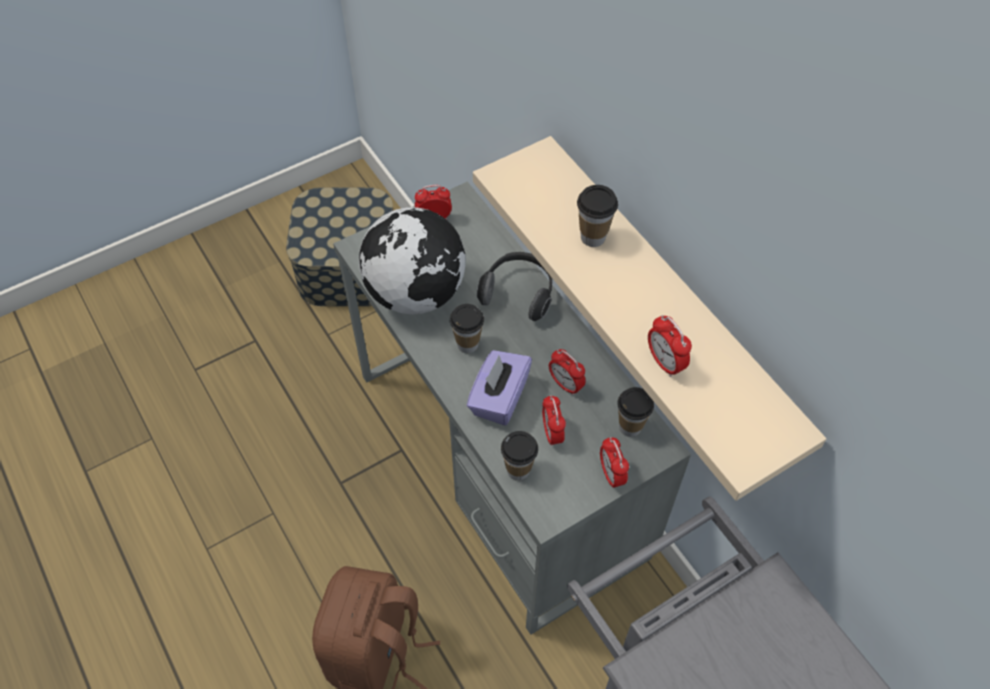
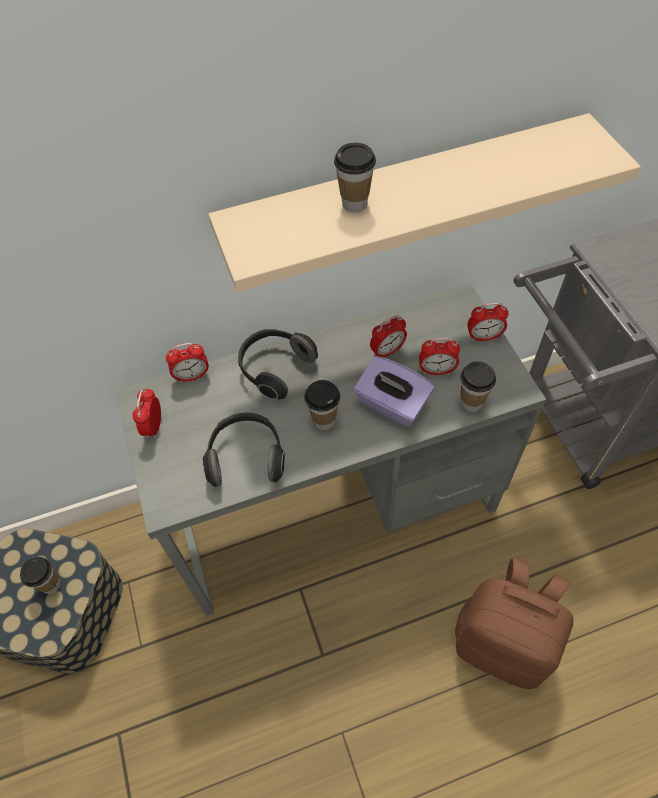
camera: 75 degrees left, 0 degrees up
(416, 293) = (246, 457): globe -> headphones
(630, 427) = (439, 315): cup -> cup (51, 584)
(664, 362) = (509, 183): alarm clock -> alarm clock (192, 376)

